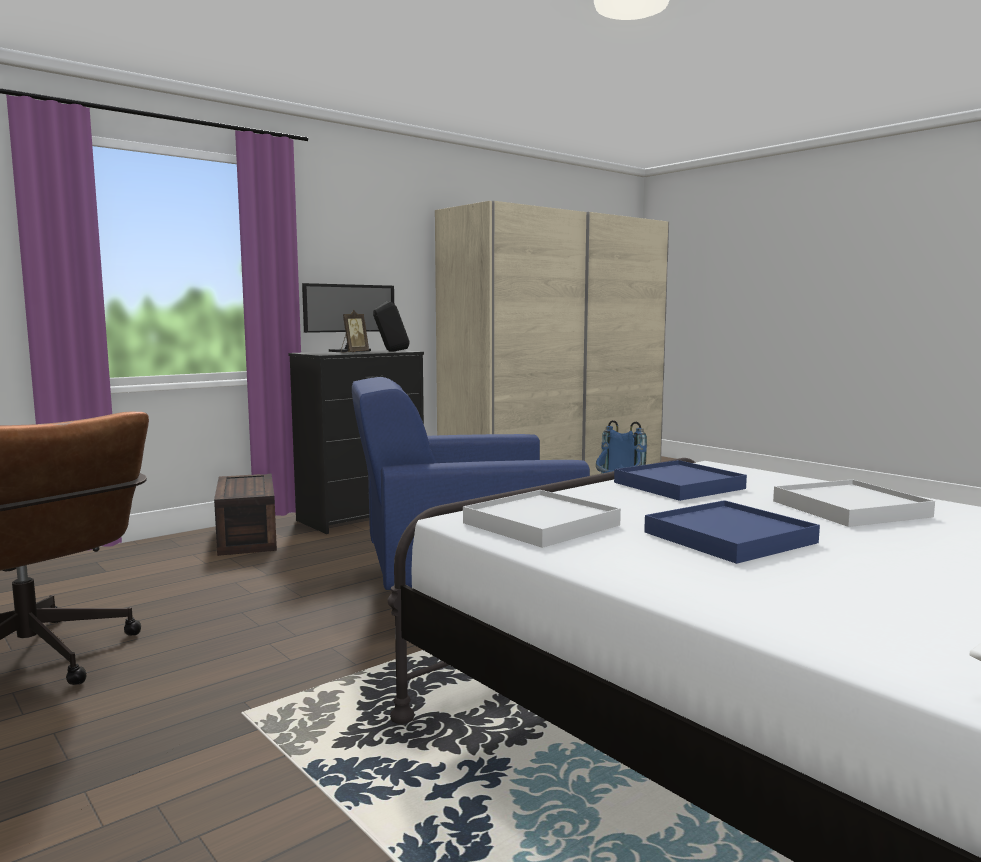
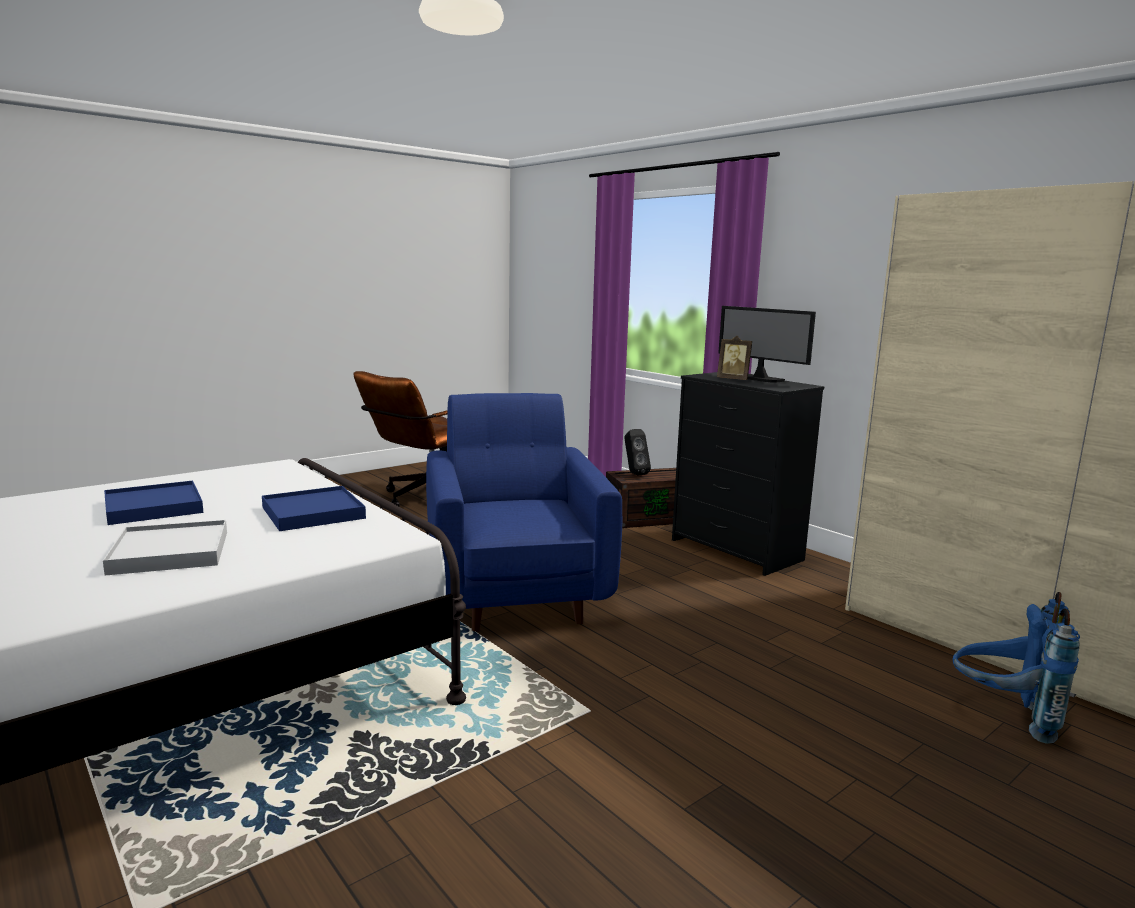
camera: 90 degrees right, 5 degrees up
(391, 351) = (764, 385): black speaker -> black speaker (634, 473)
(541, 524) = (242, 475): white tray -> none

